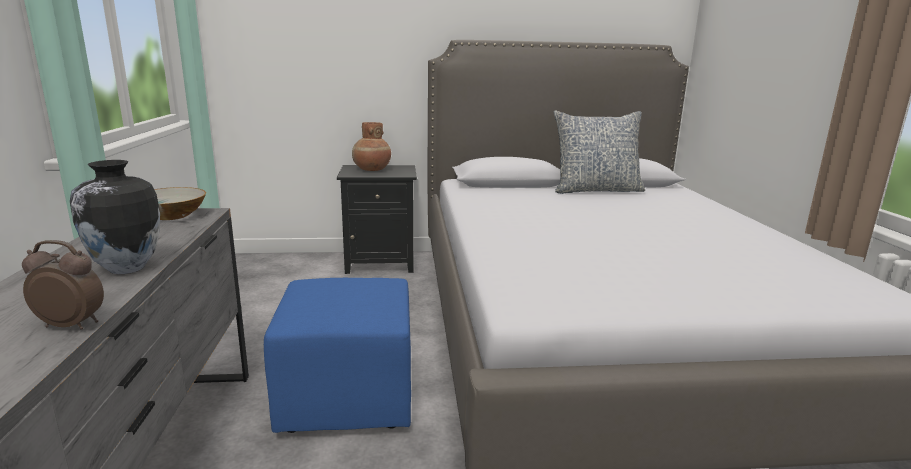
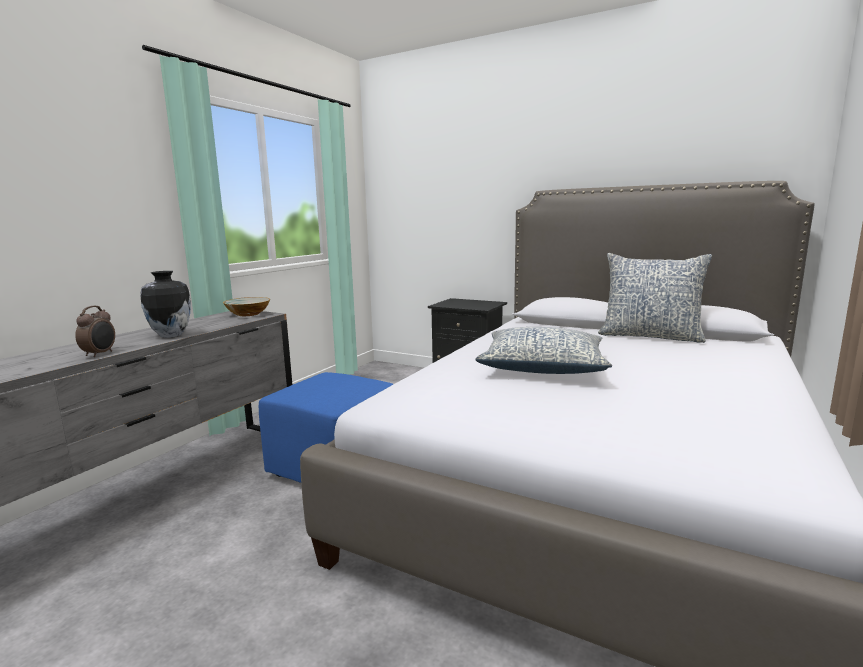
camera: 35 degrees right, 5 degrees down
(72, 325) = (100, 354): alarm clock -> alarm clock turned 60 degrees clockwise
(371, 169) = (464, 302): brown vase -> none
(580, 233) = (543, 367): none -> pillow

